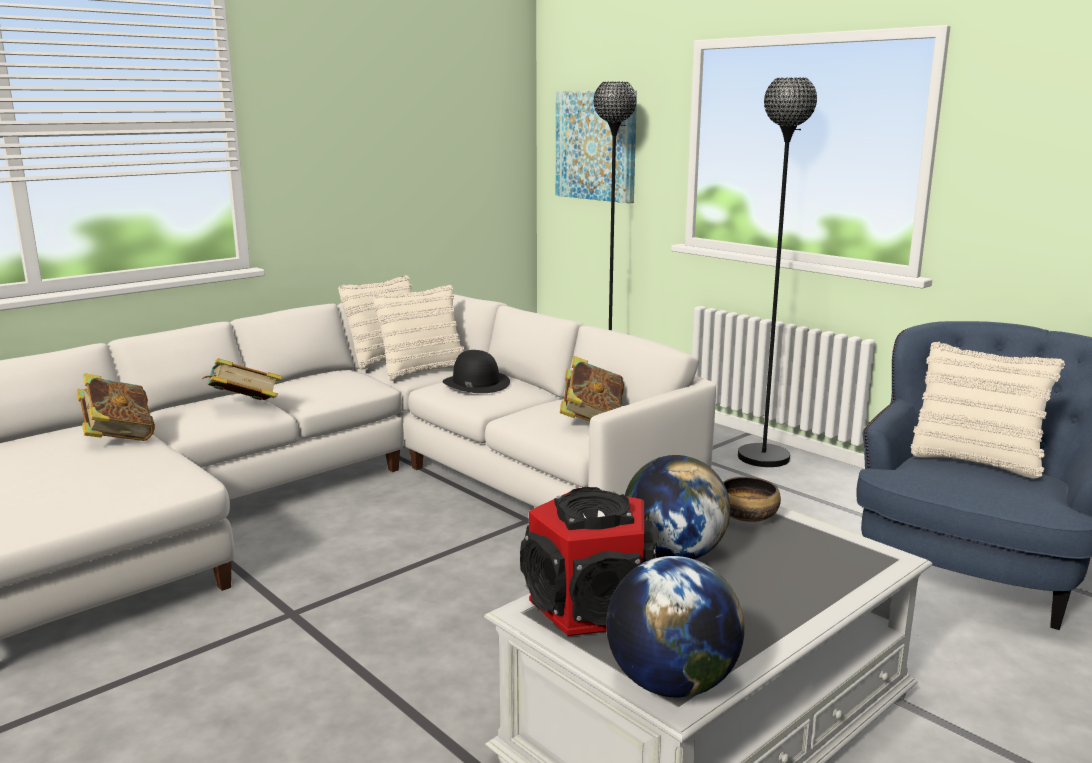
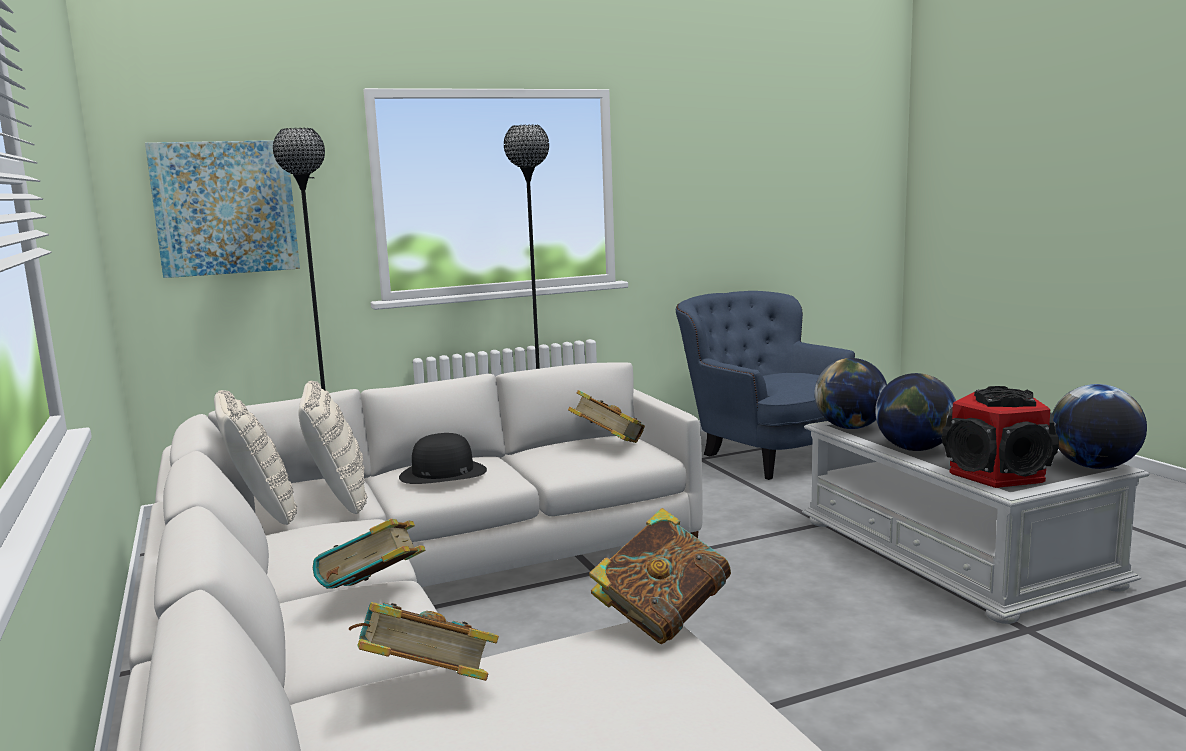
camera: 70 degrees left, 5 degrees down
(201, 481) = (662, 619): none -> book
(747, 516) = (850, 427): bowl -> globe
(976, 462) = (780, 376): beige pillow -> none

